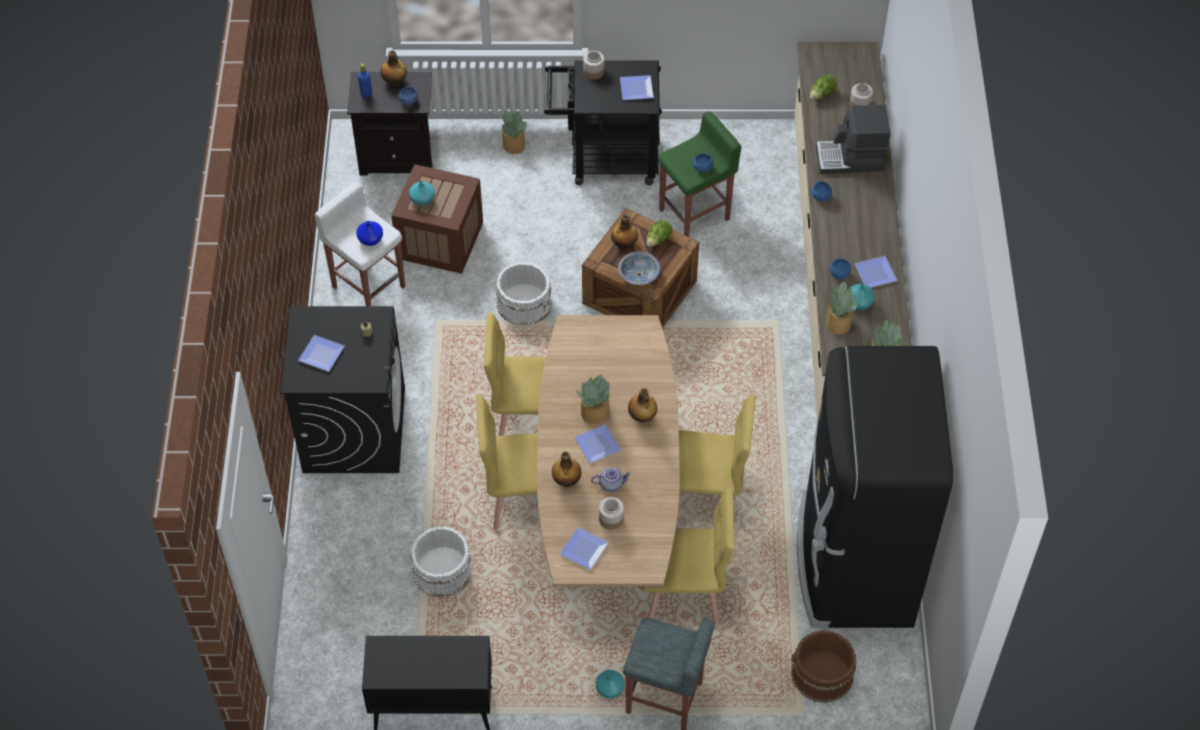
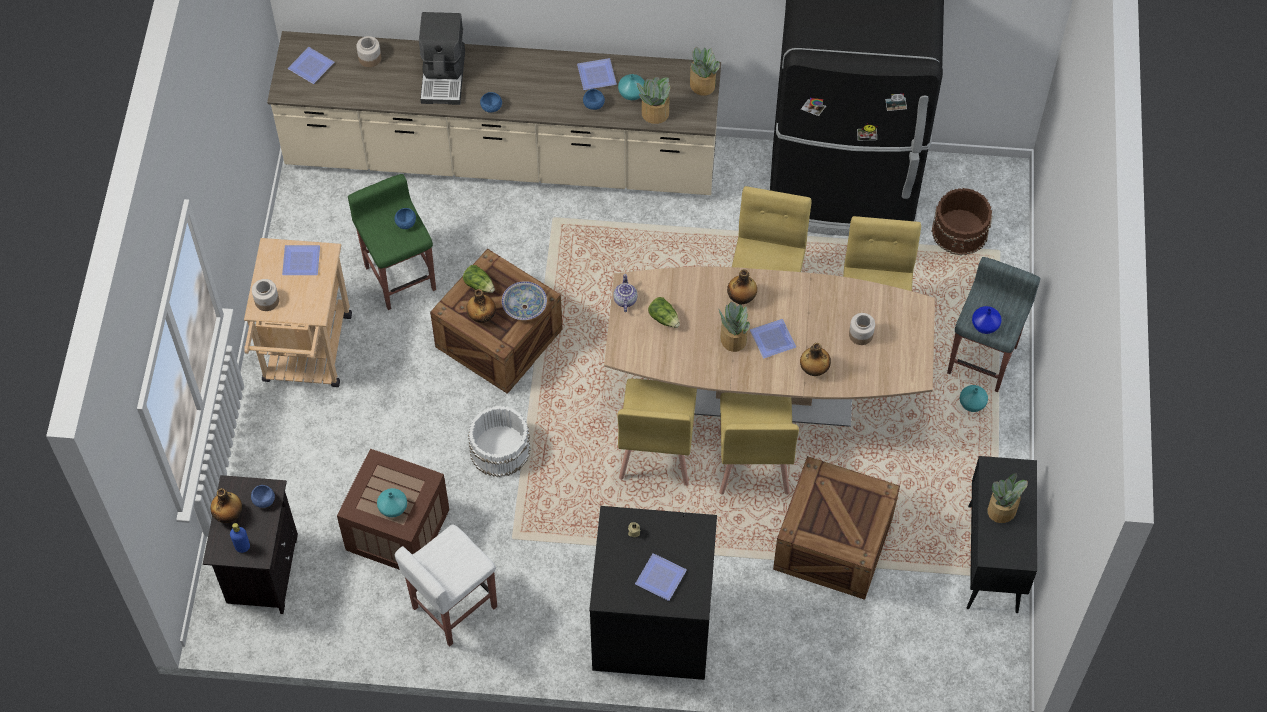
camera: 85 degrees left, 5 degrees up
(370, 239) = (459, 555): blue vase -> blue vase (984, 326)
(441, 570) = (834, 545): white bucket -> crate
(514, 145) = (267, 446): potted plant -> potted plant (1002, 510)
(584, 551) = (896, 360): plate -> plate (313, 66)
(605, 160) = (306, 356): black cart -> beige cart
(611, 484) = (820, 331): teapot -> teapot (624, 300)
(822, 94) = (349, 89): lettuce -> lettuce (664, 318)

